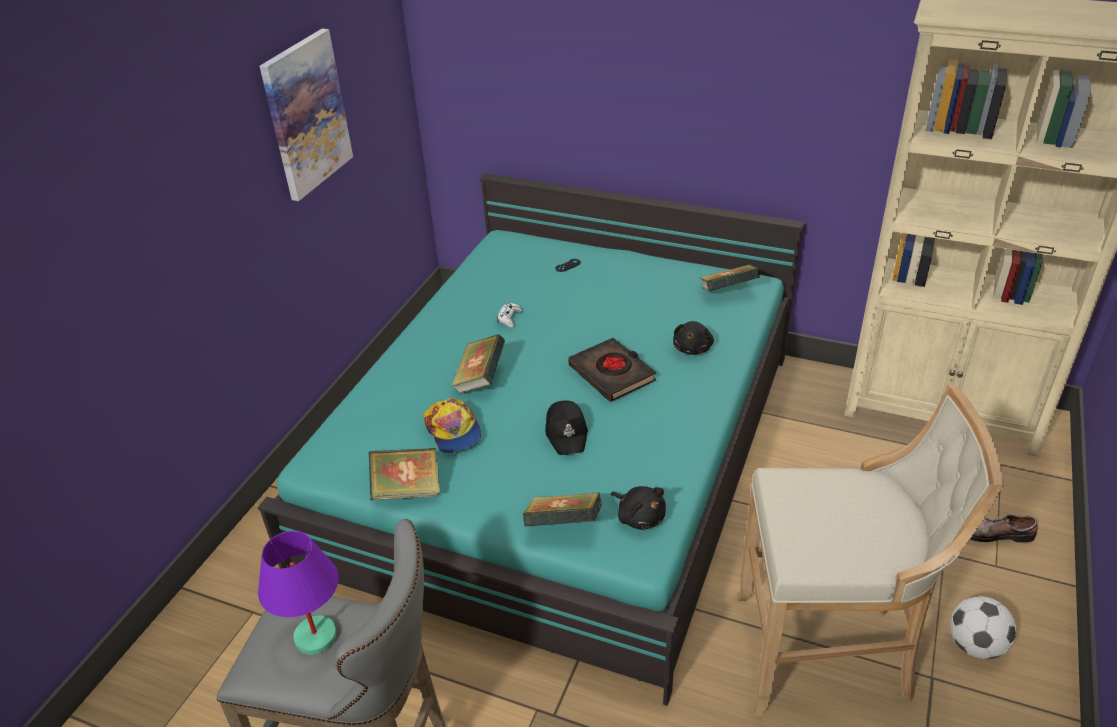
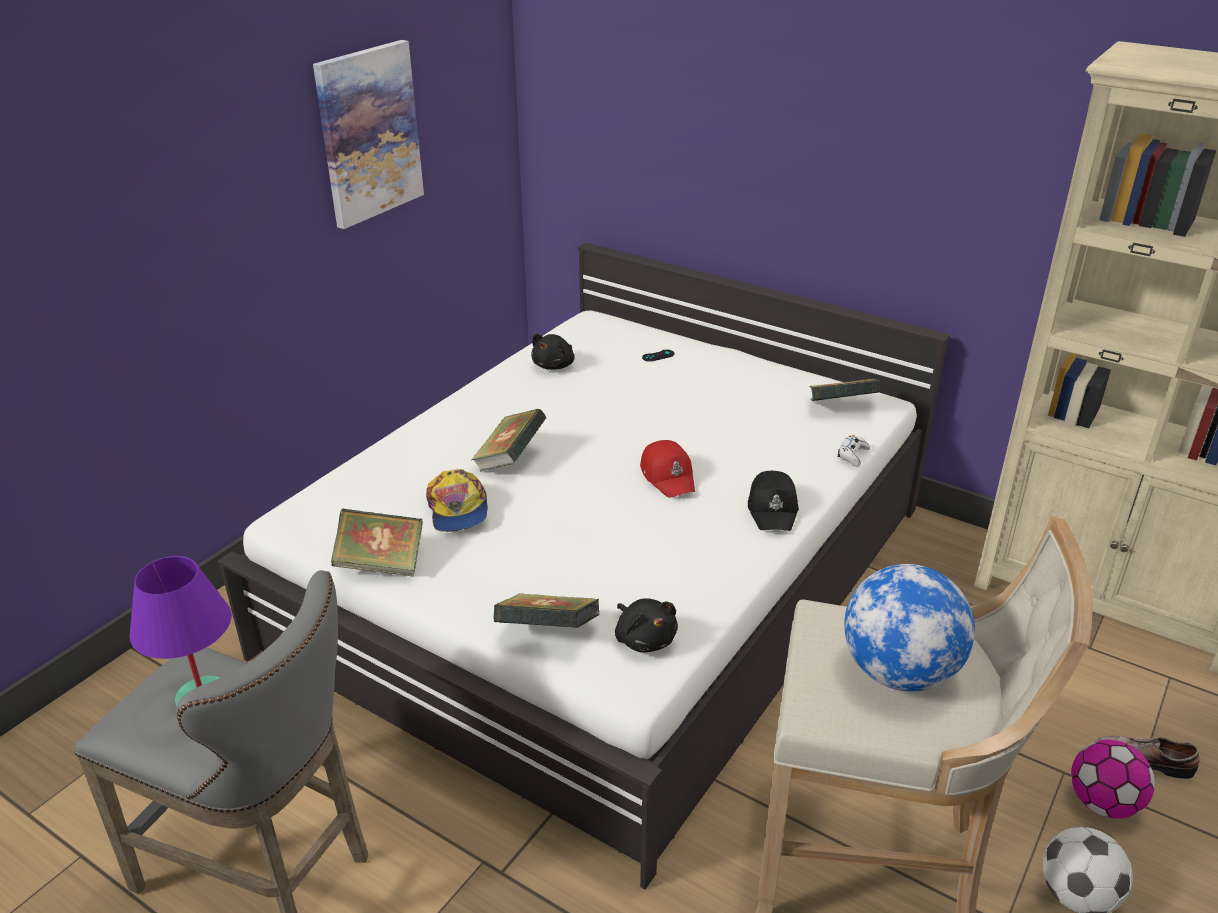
camera: 10 degrees right, 5 degrees down
(509, 318) = (569, 401): white game controller -> white game controller (852, 455)
(564, 456) = (611, 577): turquoise bed -> white bed
(567, 433) = (591, 532): black cap -> black cap (773, 509)
(612, 374) = (668, 476): black book -> red cap
(693, 348) = (777, 462): black plush toy -> black plush toy (554, 365)
(848, 515) = (899, 672): none -> globe
(976, 572) = (1102, 803): none -> football

